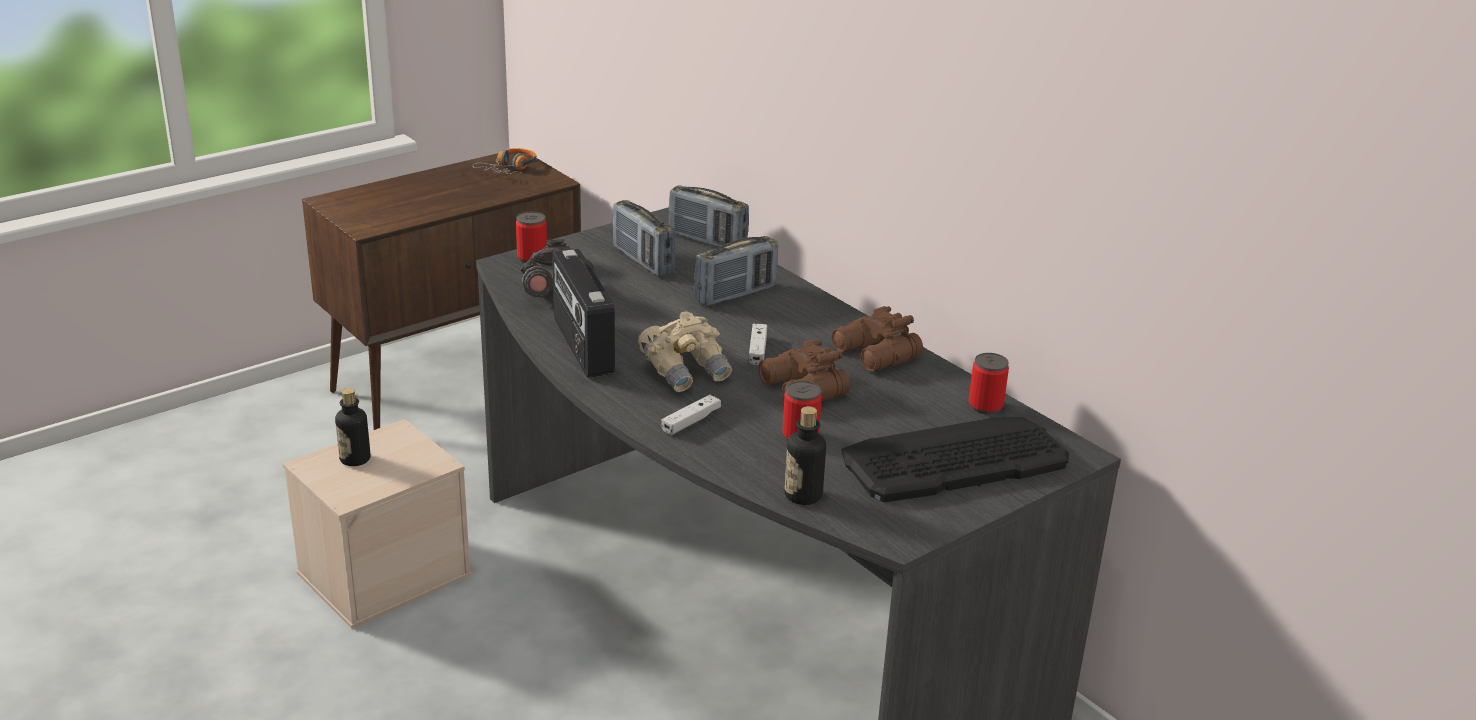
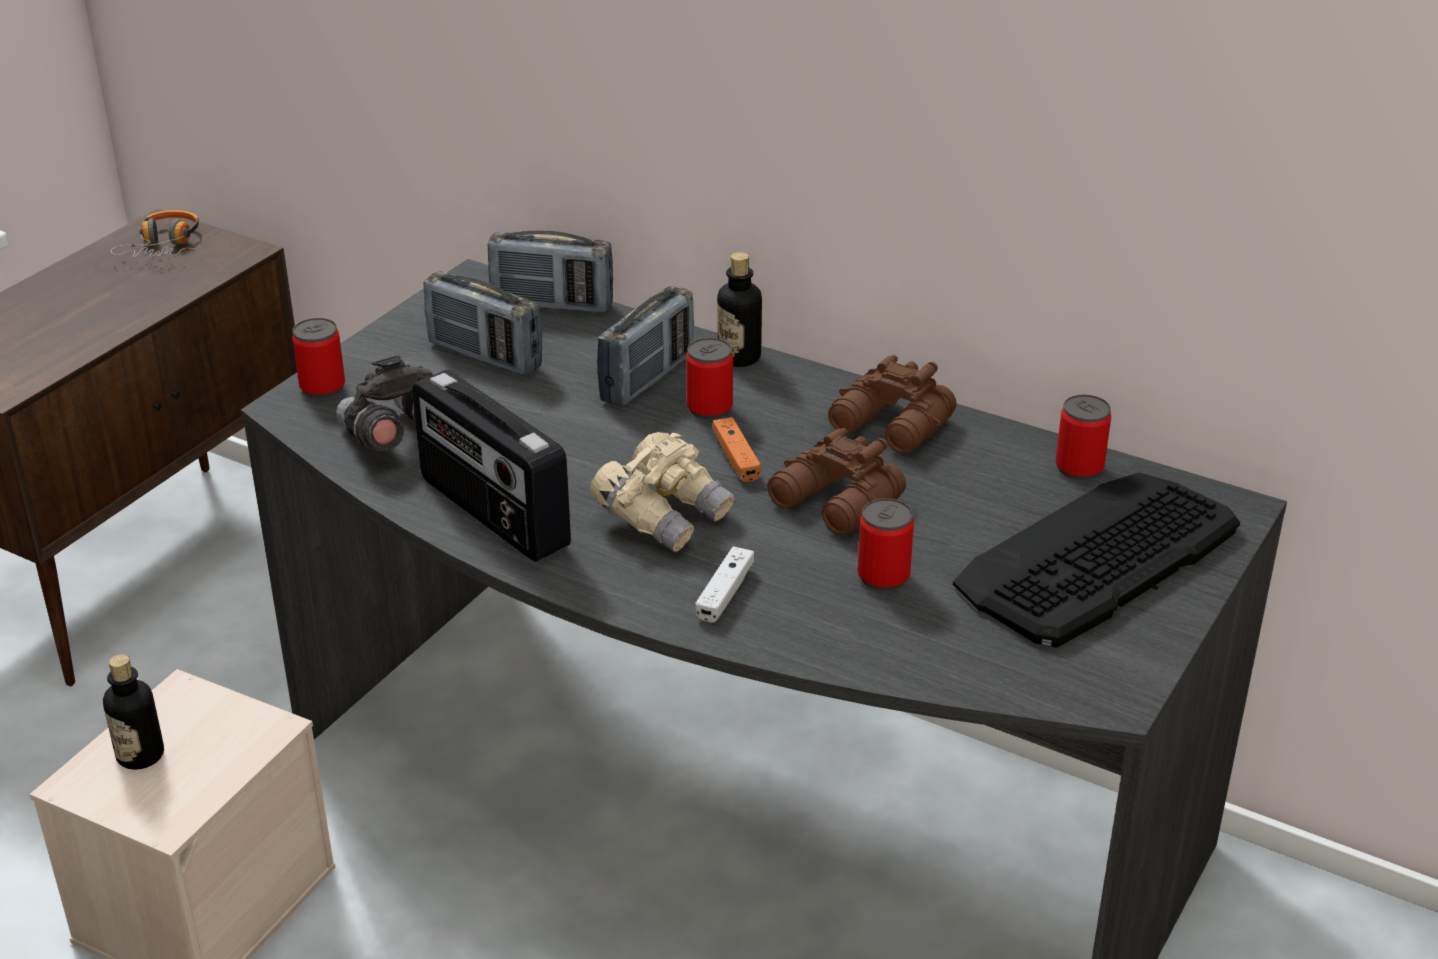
camera: 20 degrees left, 5 degrees up
(757, 350) = (736, 458): white game controller -> orange game controller
(762, 319) = (709, 408): none -> can
(803, 495) = (950, 667): bottle -> bottle (739, 357)

